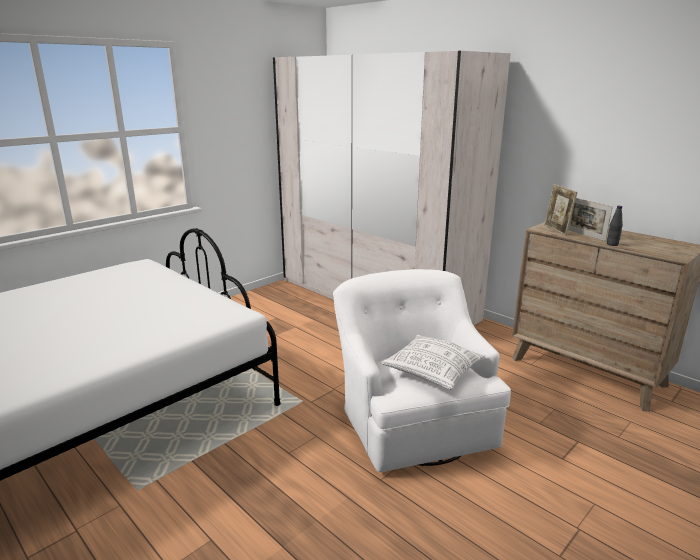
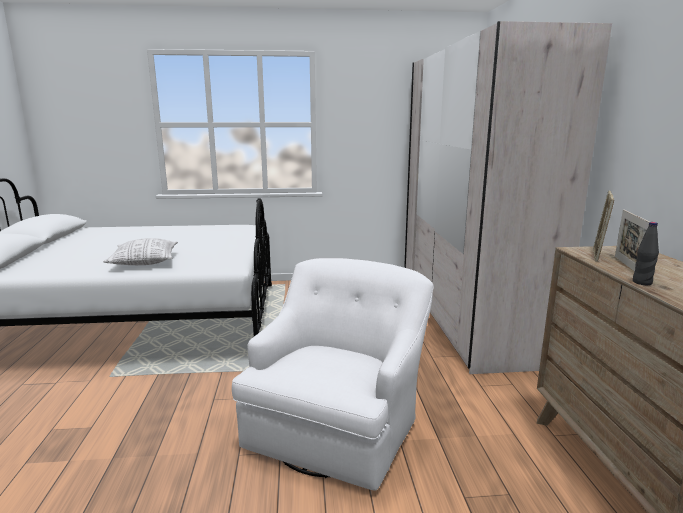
camera: 40 degrees right, 5 degrees down
(432, 372) = (321, 367): pillow -> pillow (144, 262)

